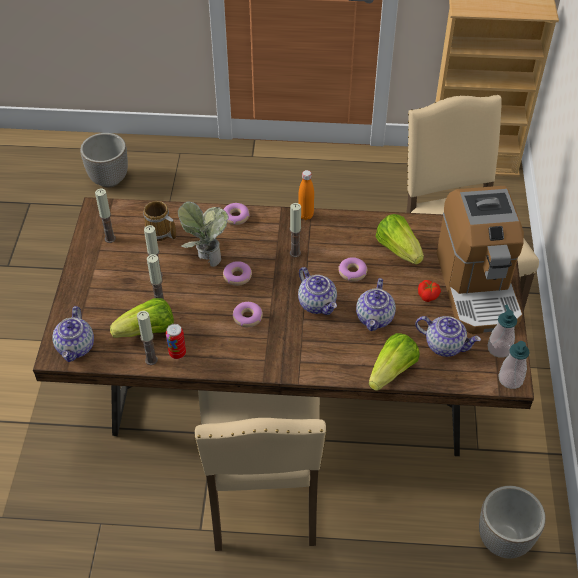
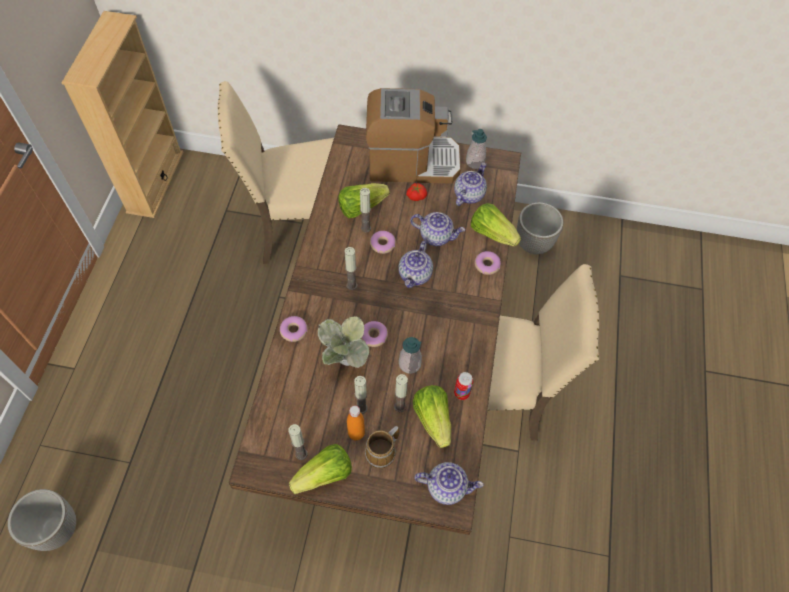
camera: 85 degrees left, 10 degrees up
(90, 257) = (324, 475): none -> lettuce
(151, 360) = (467, 416): candle -> candle (365, 228)
(160, 233) = (302, 403): mug -> mug (382, 453)
(247, 317) = (425, 332): donut -> donut (487, 265)
(305, 215) = (304, 271): orange bottle -> orange bottle (356, 433)
(317, 303) = (415, 275): teapot -> teapot turned 135 degrees clockwise
(510, 379) = (504, 161): soap dispenser -> soap dispenser (409, 364)

